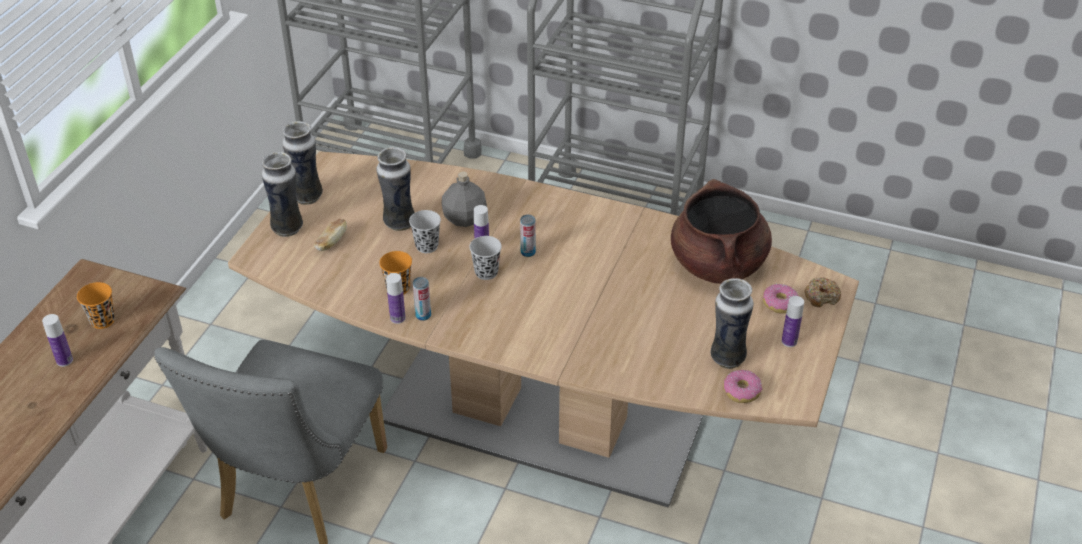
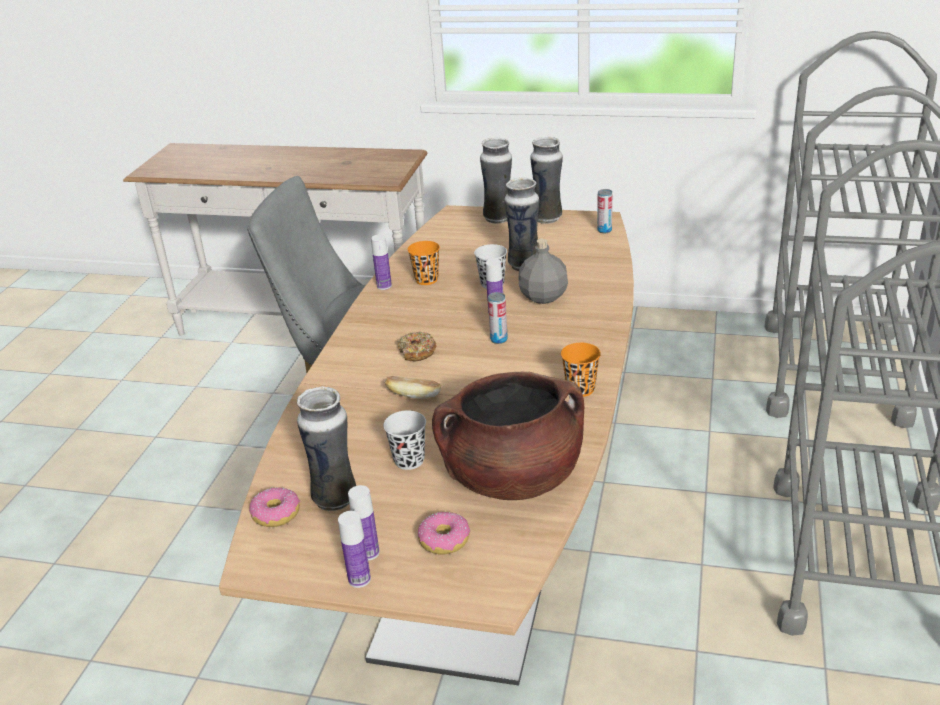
camera: 85 degrees right, 10 degrees down
(64, 360) = (312, 167): bottle -> bottle (359, 579)
(102, 320) = (355, 169): orange cup -> orange cup (580, 389)
(331, 242) = (484, 240): bread -> bread (413, 395)
(423, 315) = (389, 297): can -> can (604, 230)
(486, 272) = (459, 320): black cup -> black cup (409, 460)
(822, 297) = (466, 583): donut -> donut (417, 352)

